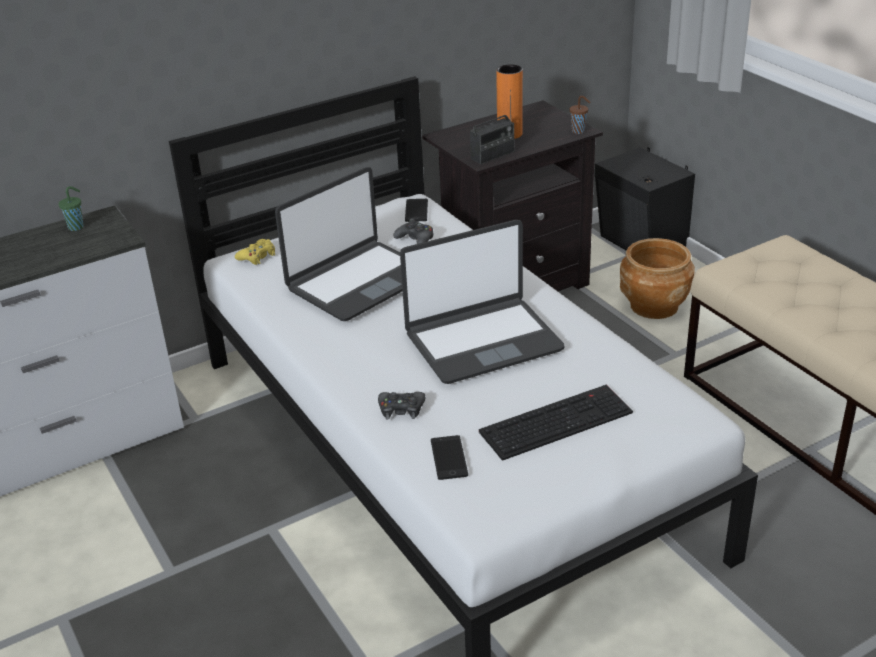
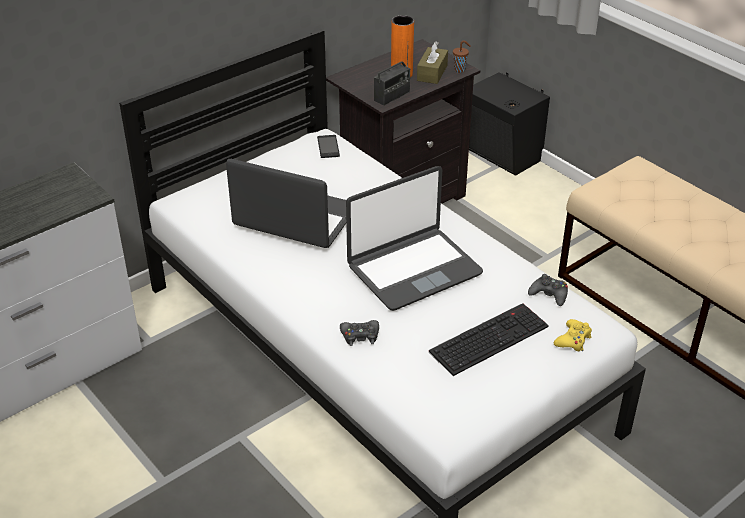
camera: 10 degrees left, 5 degrees up
(77, 227) = (46, 186): green cup -> none
(257, 256) = (198, 198): yellow game controller -> yellow game controller (573, 340)
(359, 282) = (295, 218): laptop -> laptop turned 105 degrees counterclockwise
(415, 239) = (334, 175): black game controller -> black game controller (549, 294)
(449, 458) = (410, 377): phone -> none
(545, 133) = (432, 73): none -> brown tissue box
(654, 306) = (523, 213): brown planter -> none

